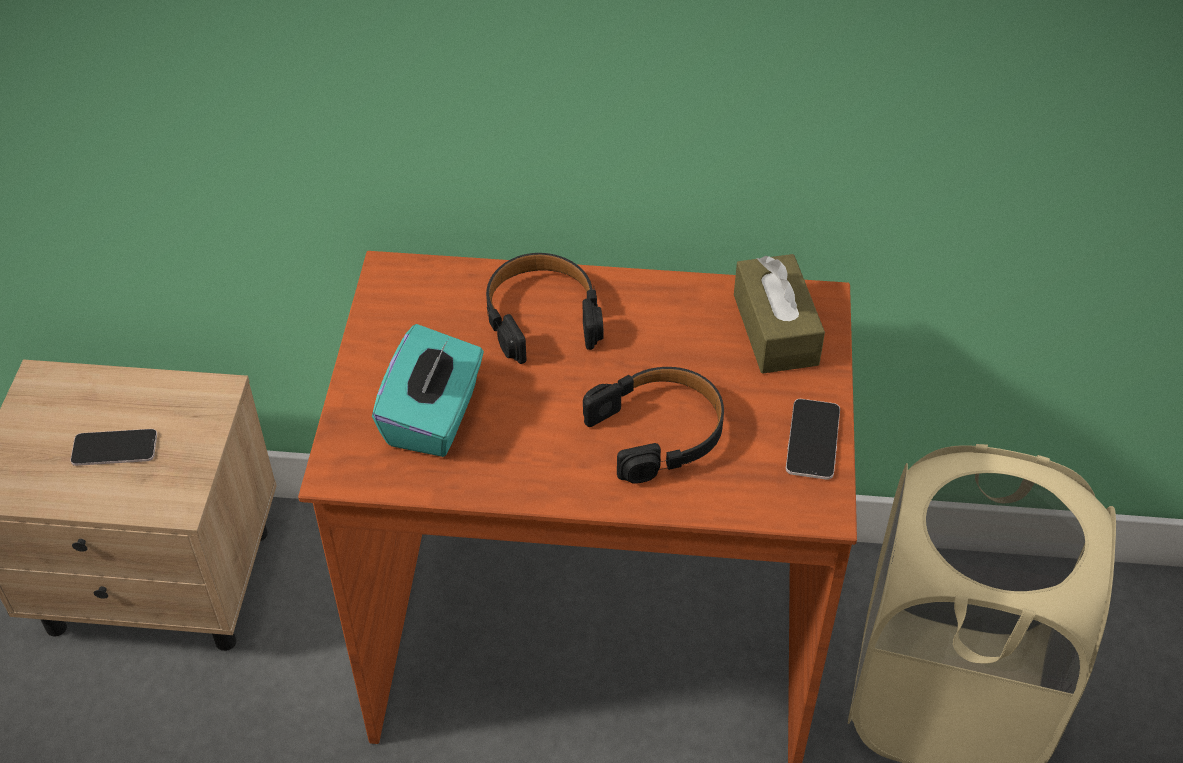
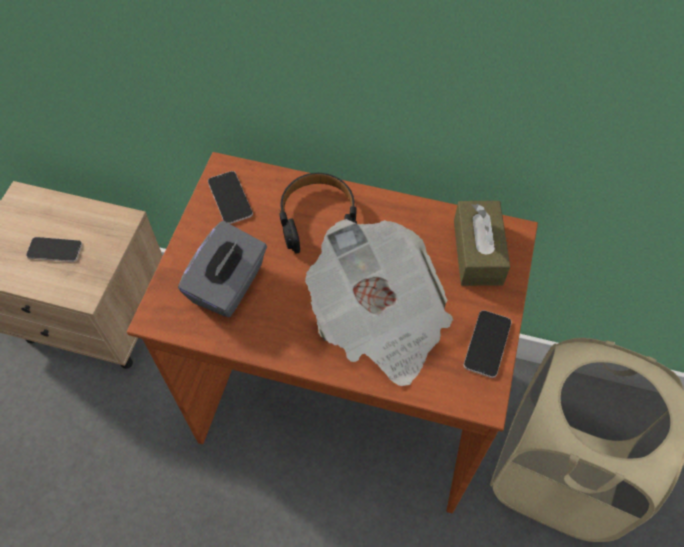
camera: 10 degrees right, 10 degrees up
(407, 306) = (230, 198): none -> phone
(434, 417) = (229, 285): turquoise tissue box -> grey tissue box
(658, 431) = (379, 320): black headphones -> newspaper

